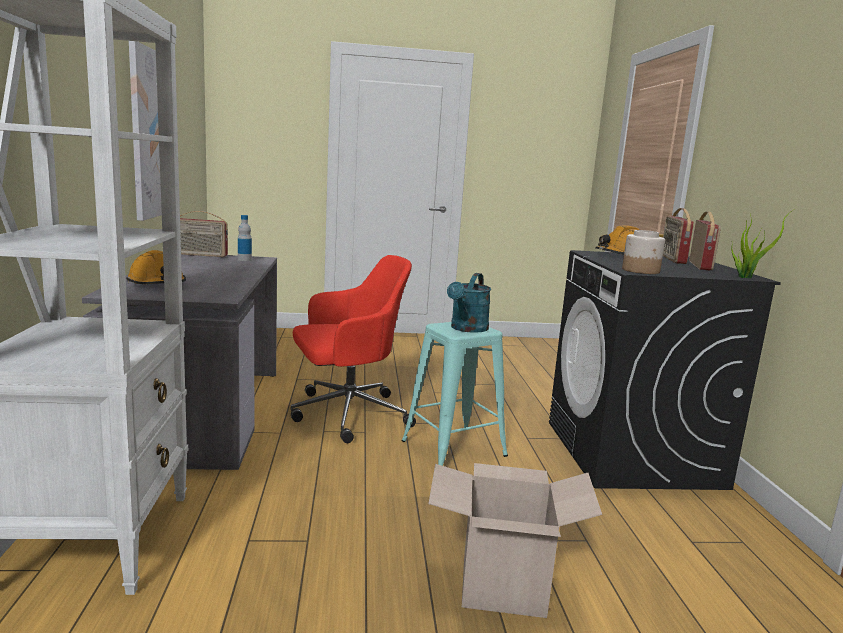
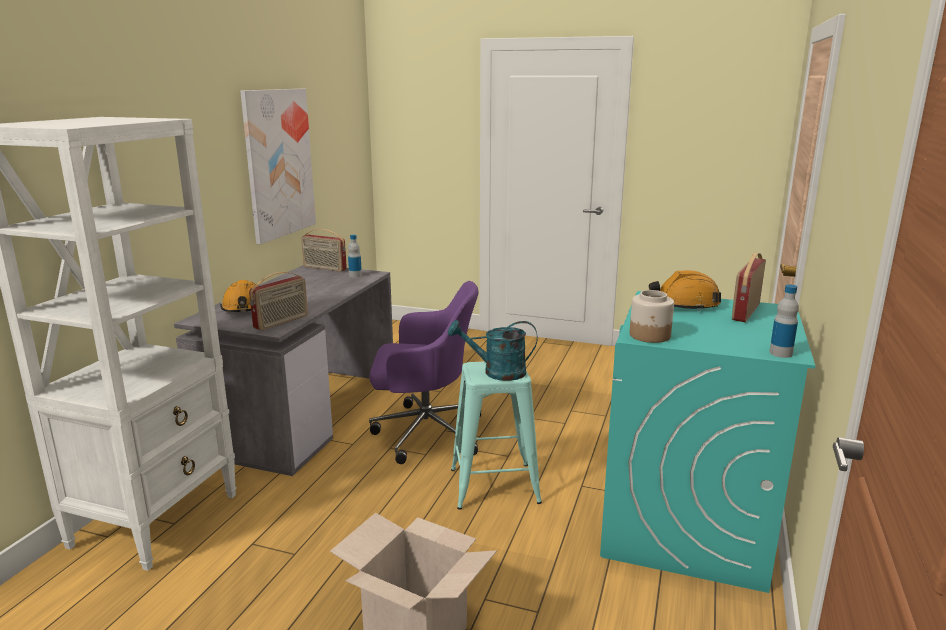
camera: 25 degrees right, 5 degrees up
(347, 414) = (424, 432): red office chair -> purple office chair
(467, 329) = (496, 372): turquoise watering can -> turquoise watering can turned 45 degrees clockwise
(632, 454) = (686, 525): black washing machine -> turquoise washing machine
(701, 265) = (761, 326): radio -> radio (282, 322)
(746, 277) = (780, 353): potted plant -> bottle

